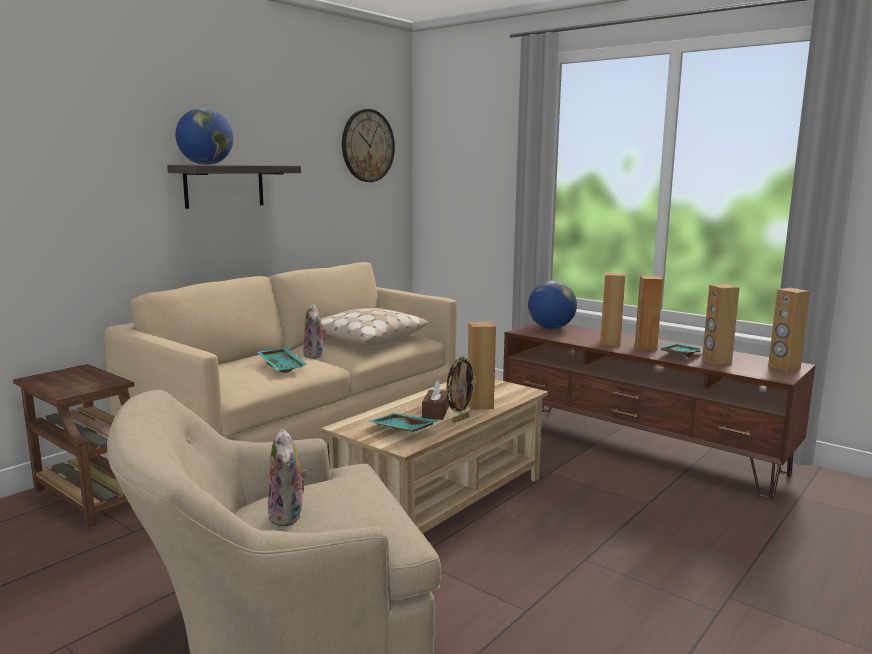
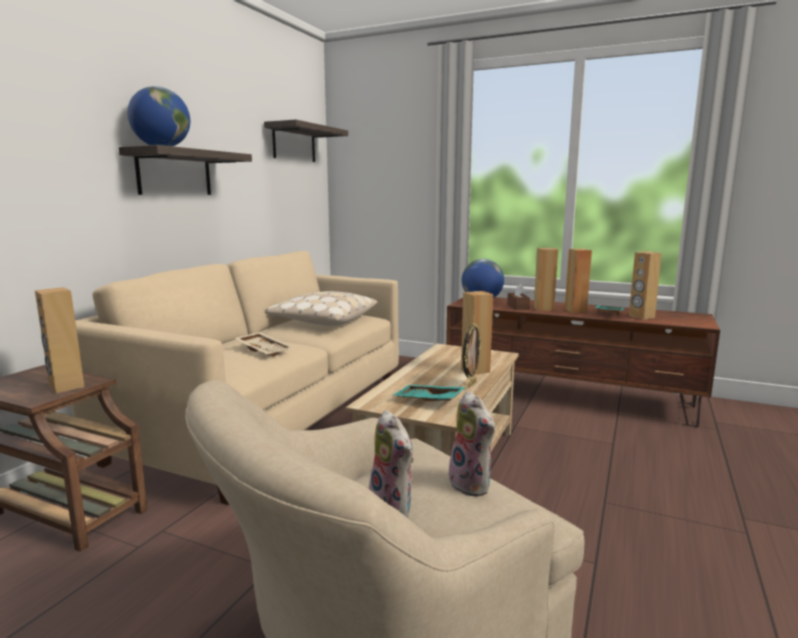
camera: 15 degrees left, 0 degrees up
(283, 366) = (265, 350): turquoise tray -> beige tray
(315, 355) = (283, 338): plush toy -> plush toy (473, 484)
(367, 146) = (294, 143): wall clock -> shelf
(435, 412) = (442, 380): brown tissue box -> brown tissue box (518, 307)
(783, 367) = (694, 317): brown speaker -> brown speaker (66, 386)

